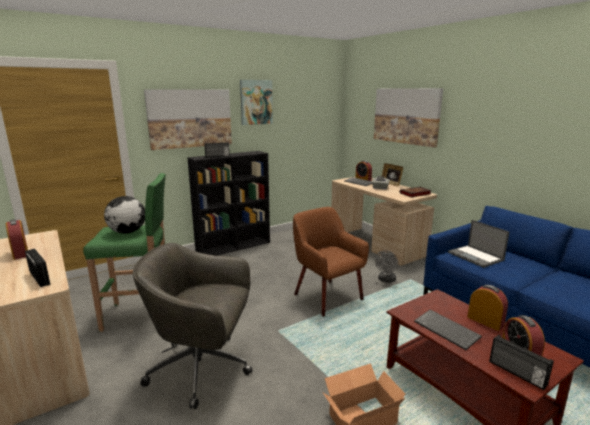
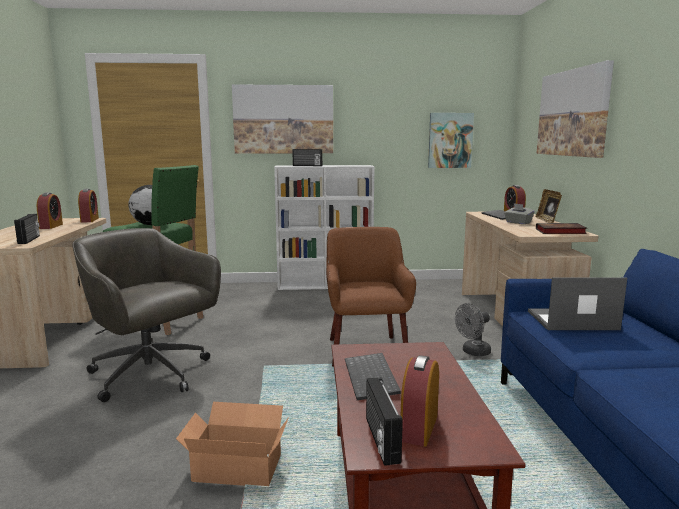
camera: 30 degrees right, 5 degrees down
(234, 246) = (326, 285): black bookcase -> white bookcase
(256, 102) = (372, 102): picture -> picture (450, 140)
(476, 256) = (571, 320): laptop -> laptop turned 90 degrees clockwise
(485, 321) = (446, 384): alarm clock -> alarm clock (89, 220)

